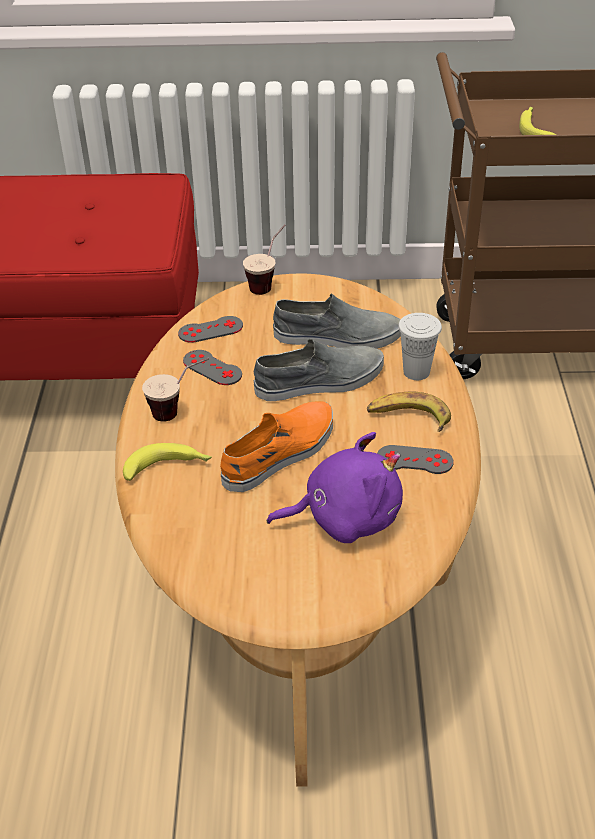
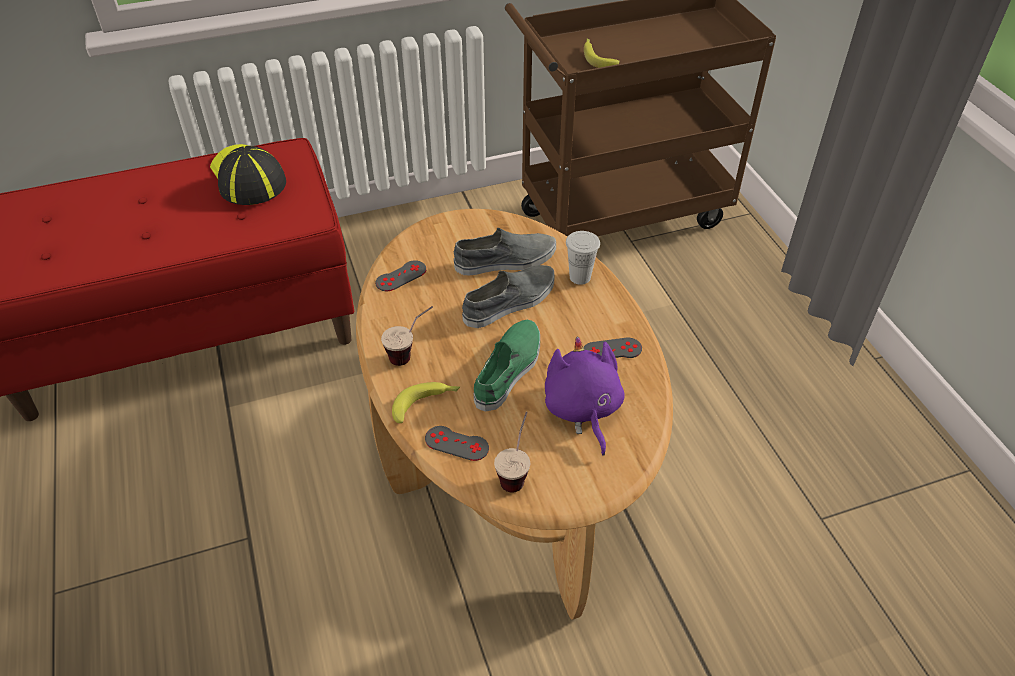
camera: 20 degrees left, 5 degrees up
(103, 203) = (247, 178): none -> cap
(212, 368) = (419, 309): grey game controller -> grey game controller (456, 443)
(268, 283) = (428, 225): cup -> cup (516, 471)
(280, 453) = (508, 369): orange shoe -> green shoe
(345, 517) = (582, 410): purple plush toy -> purple plush toy turned 75 degrees counterclockwise
(408, 417) = (591, 316): banana -> none

